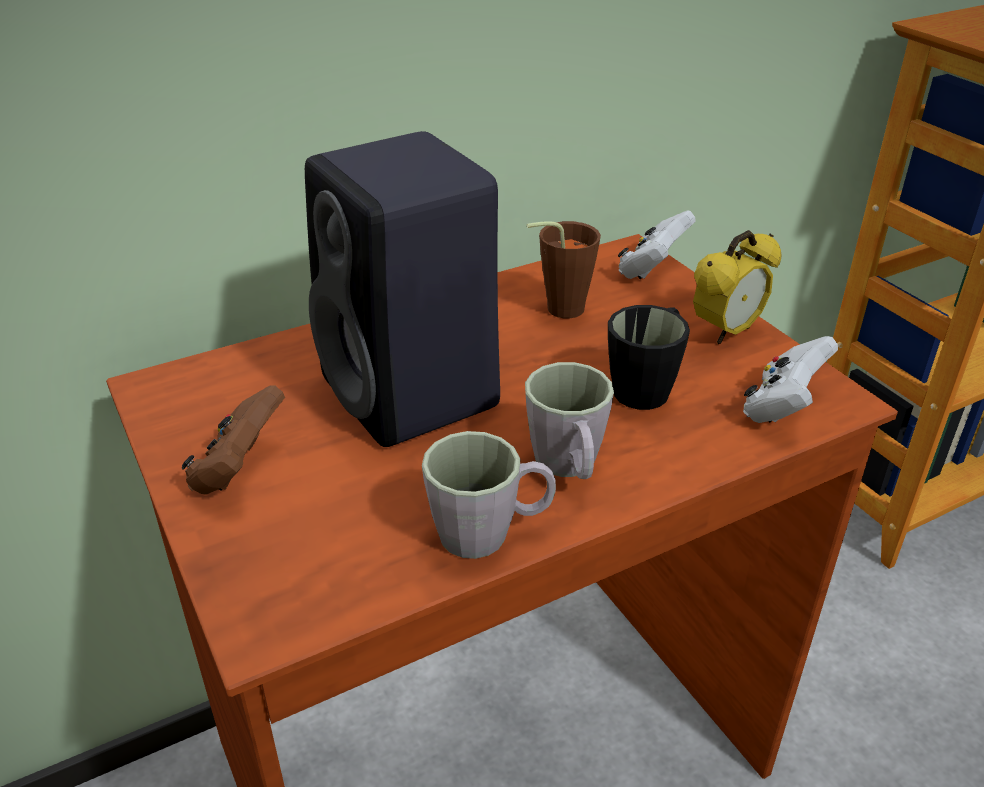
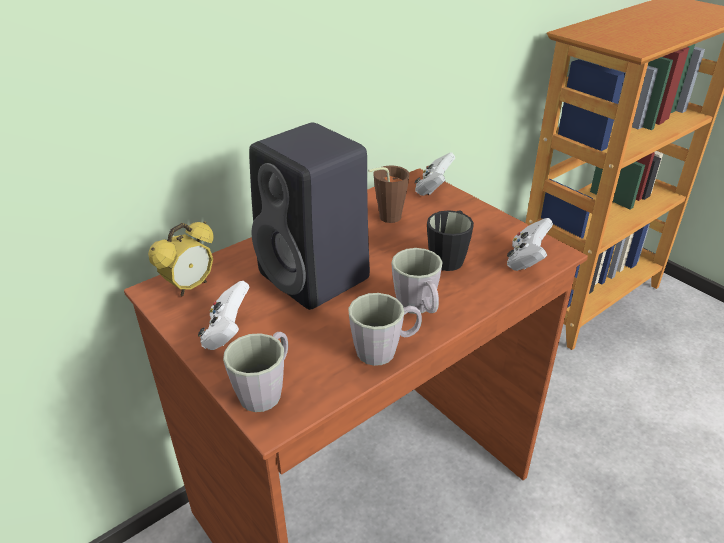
camera: 10 degrees left, 0 degrees up
(239, 469) = (227, 333): brown game controller -> white game controller
(269, 573) = (266, 389): none -> grey mug
(726, 332) = (485, 221): alarm clock -> alarm clock (190, 287)

